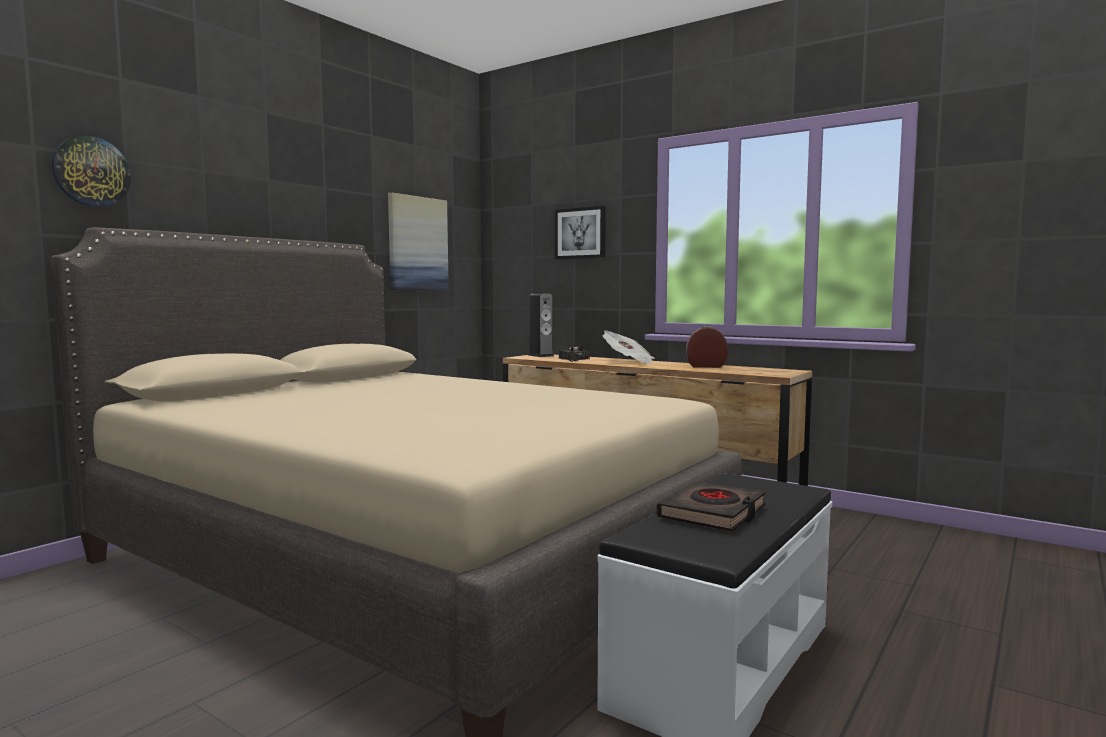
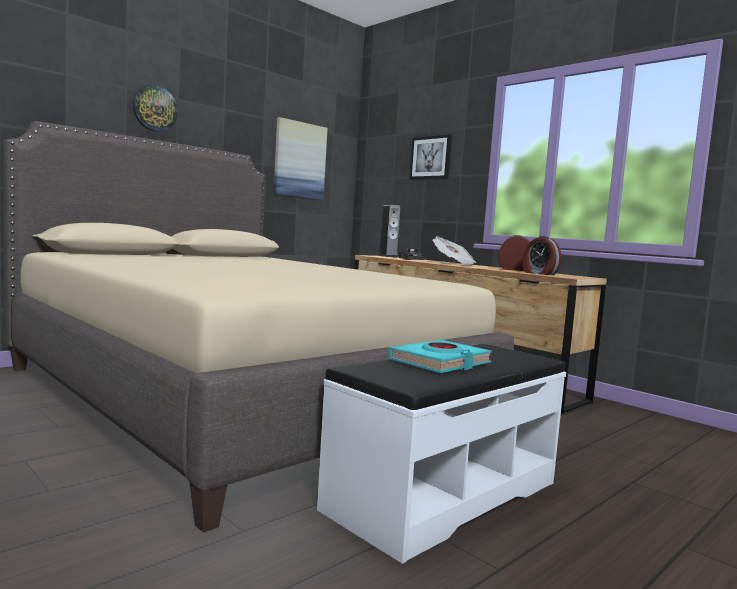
camera: 10 degrees right, 0 degrees up
(91, 171) = (39, 81): wall clock -> wall clock (155, 108)
(713, 513) = (440, 362): black book -> turquoise book
(739, 371) = (539, 273): none -> alarm clock

